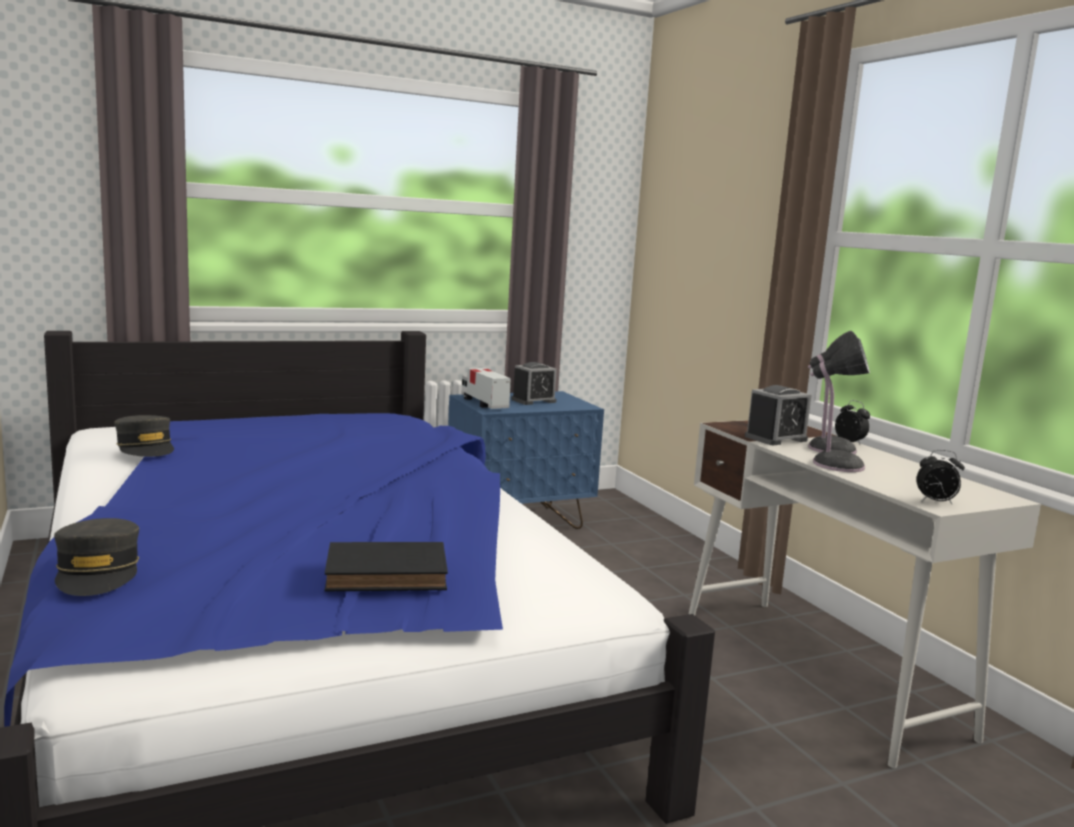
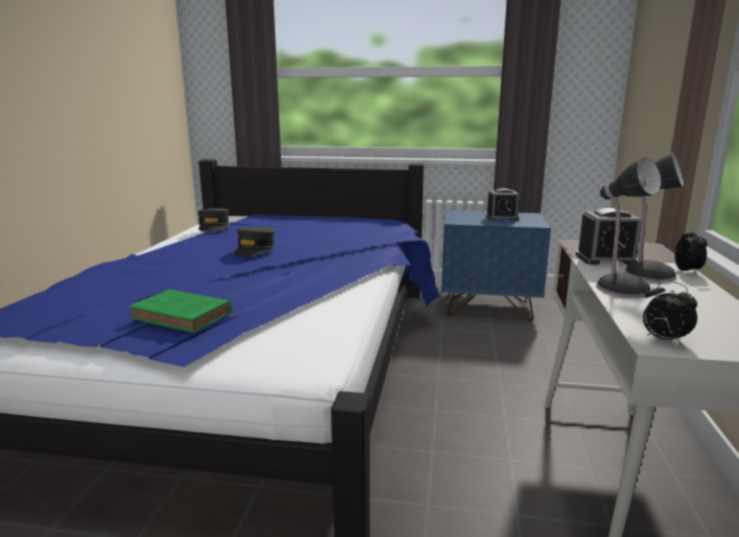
camera: 35 degrees right, 5 degrees up
(98, 572) = (65, 287): grey cap -> grey cap (254, 250)
(390, 574) = (184, 316): black book -> green book
(484, 403) = (459, 217): toy truck -> none

